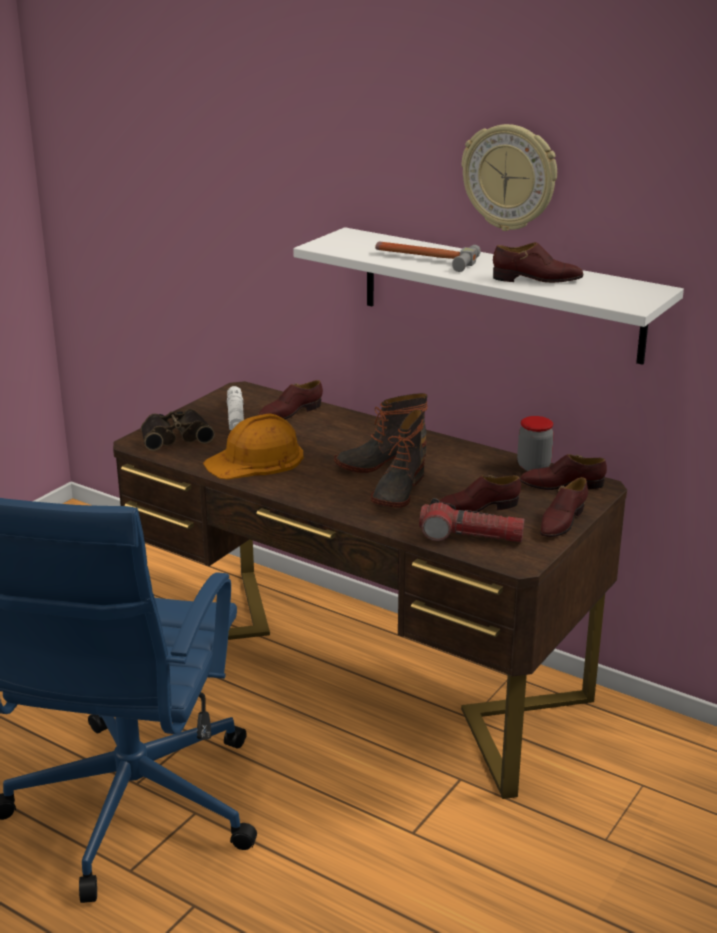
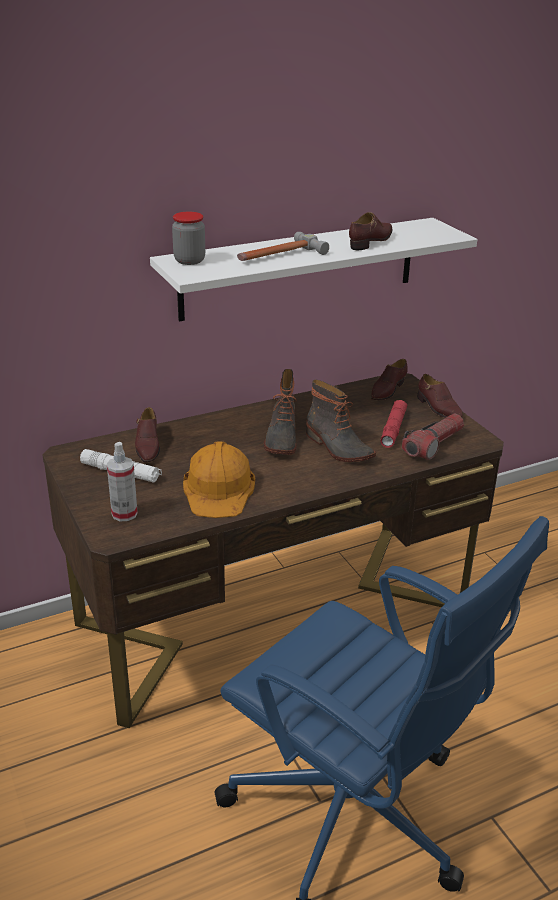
camera: 60 degrees left, 5 degrees up
(175, 436) = (124, 514): binoculars -> spray bottle
(477, 508) = (393, 428): brown shoe -> red flashlight
(510, 177) = (306, 168): wall clock -> none
(533, 466) = (350, 389): jar -> jar (189, 260)

